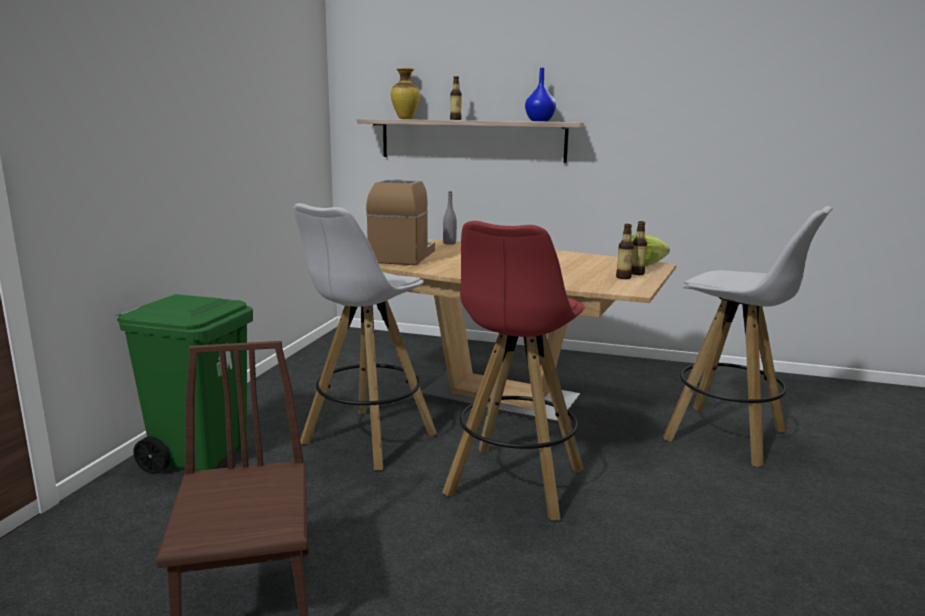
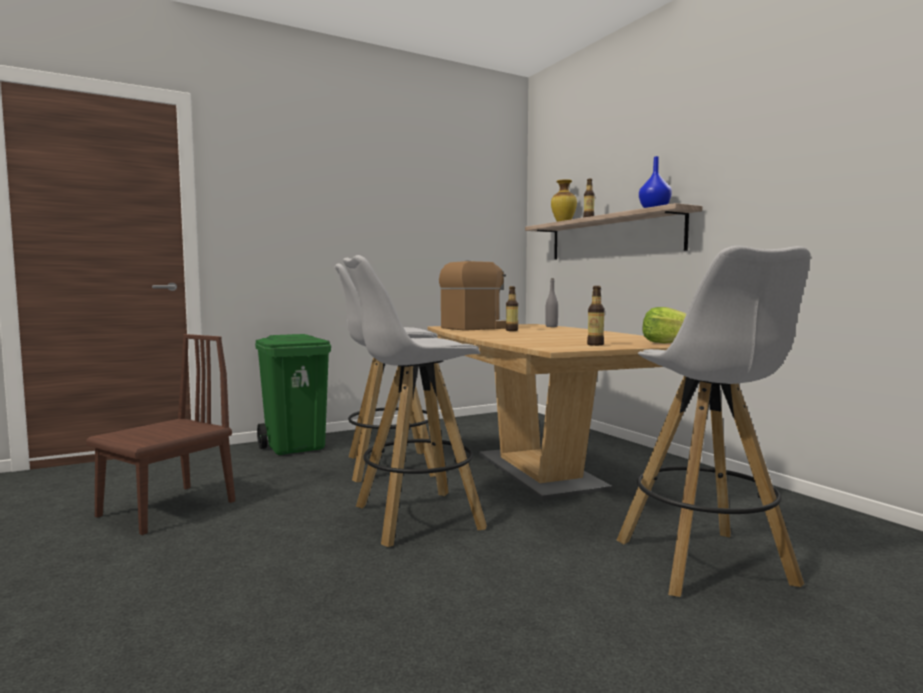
camera: 45 degrees right, 10 degrees down
(514, 483) = (415, 518): red stool -> white stool
(636, 273) = (624, 344): bottle -> bottle (511, 330)

